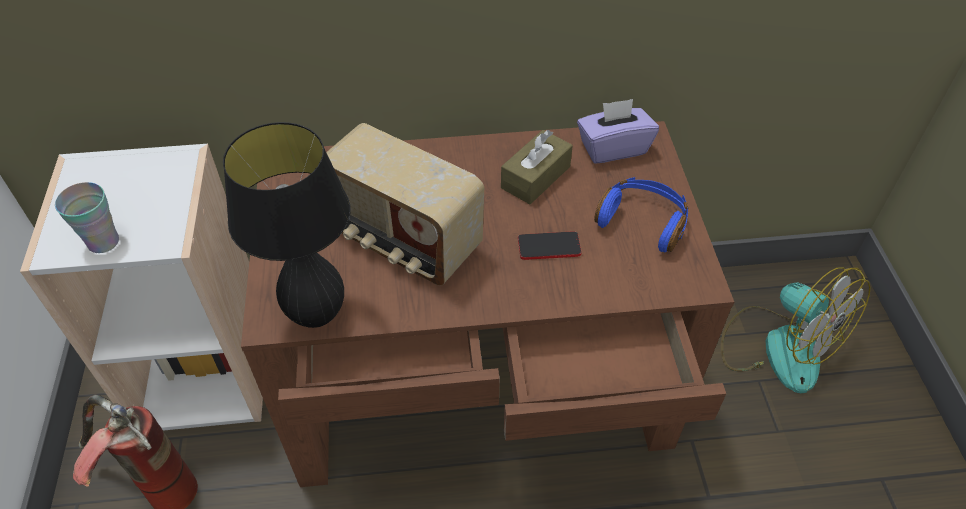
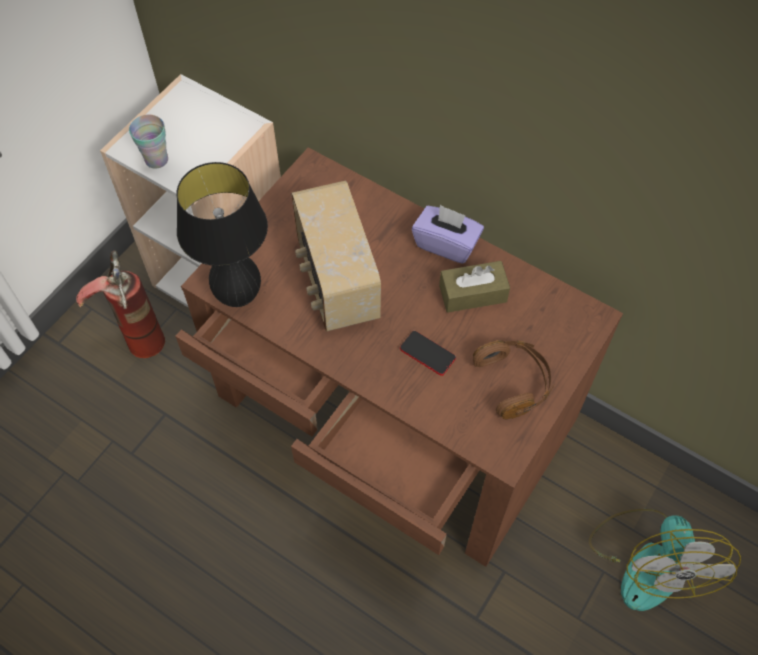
camera: 40 degrees right, 10 degrees up
(613, 148) = (556, 309): purple tissue box -> purple tissue box (446, 244)
(642, 221) = (513, 382): blue headphones -> brown headphones

